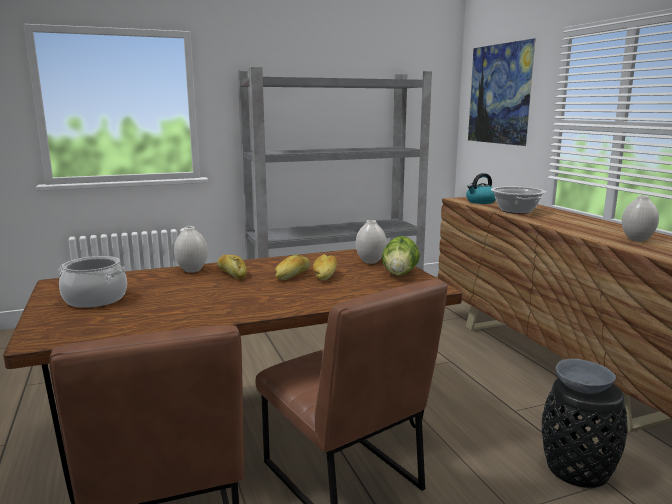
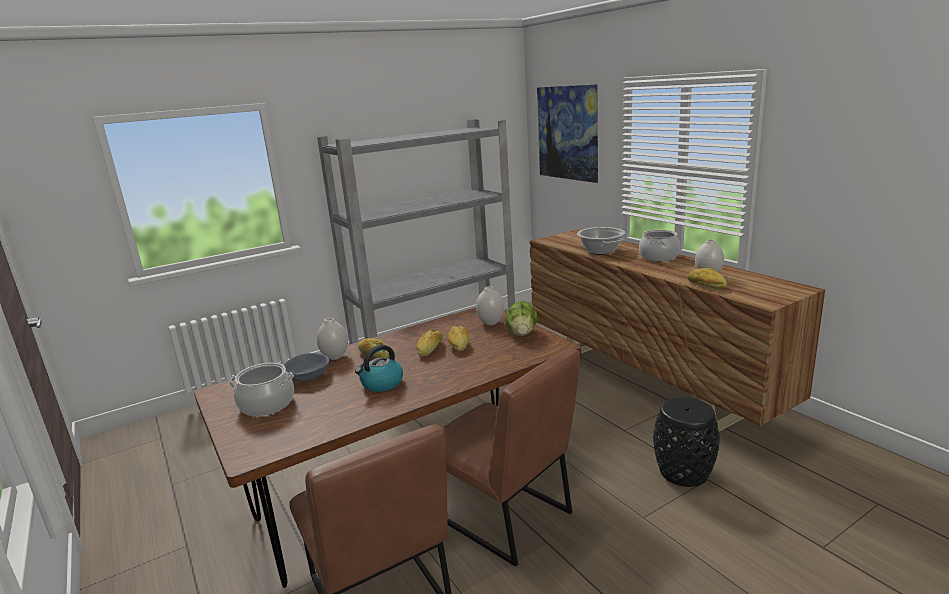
camera: 10 degrees left, 5 degrees up
(480, 202) = (565, 242): kettle -> kettle (381, 384)
(582, 220) = (659, 257): none -> cooking pot
(583, 387) = (684, 409): grey bowl -> grey bowl (308, 376)
(632, 246) = (706, 285): none -> bread

